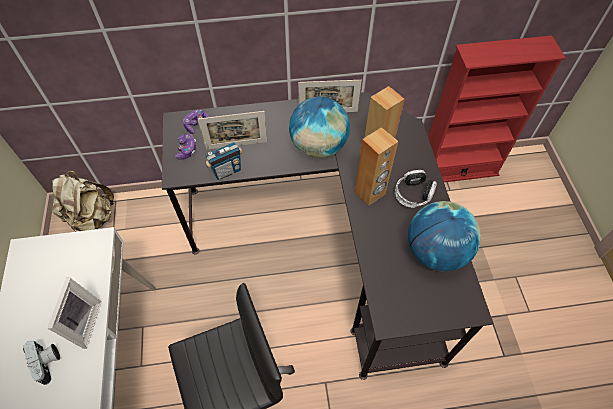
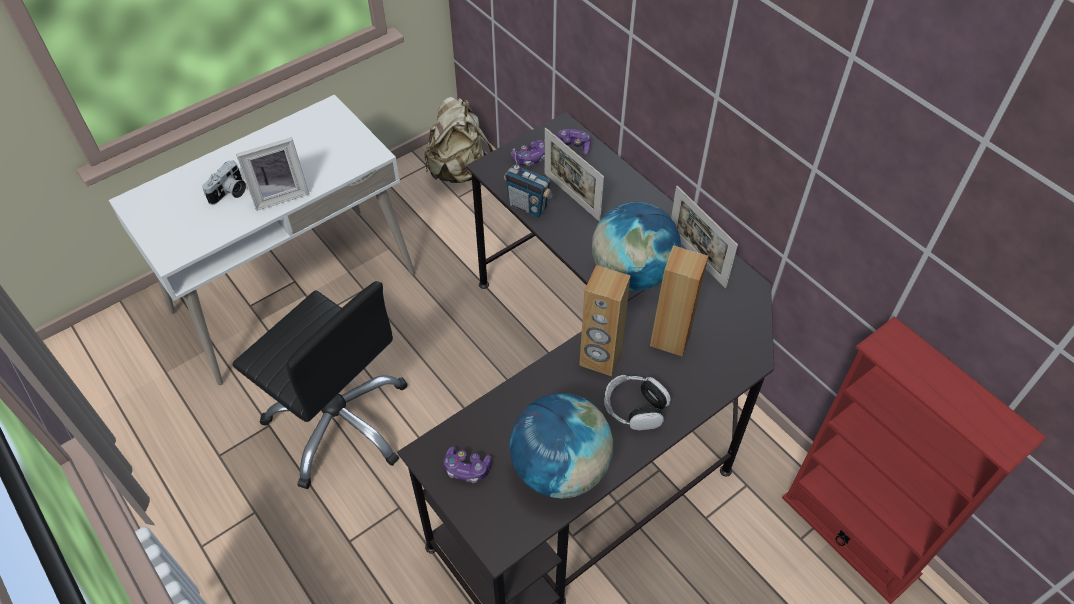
camera: 60 degrees right, 5 degrees down
(410, 303) = (467, 468): none -> game controller

